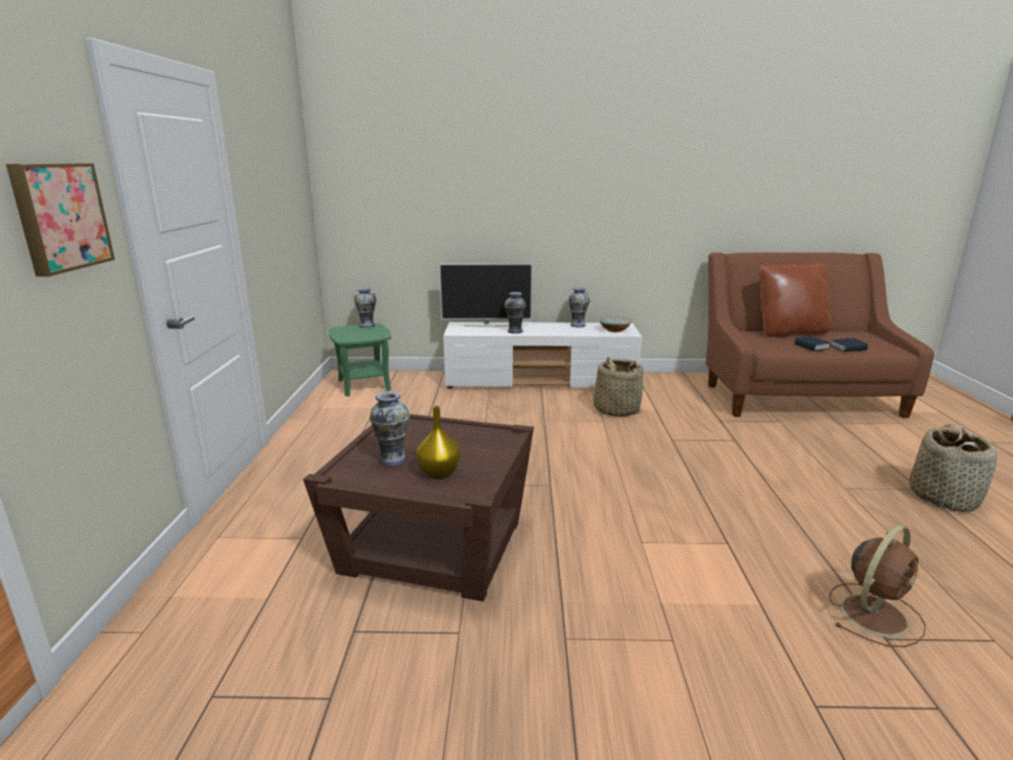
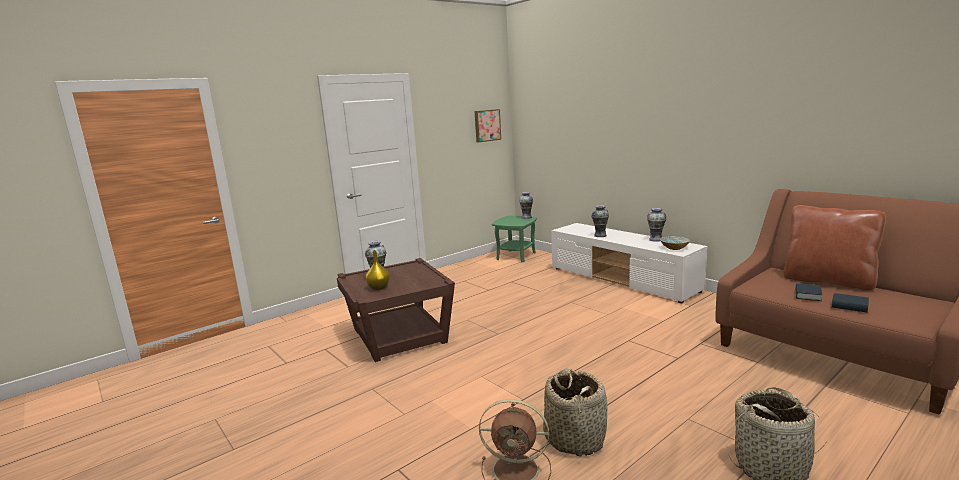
camera: 50 degrees right, 5 degrees down
(59, 216) = (287, 148): picture -> picture (487, 125)
(486, 325) = (592, 229): television -> none
(616, 410) = (633, 311): basket -> basket (575, 438)

